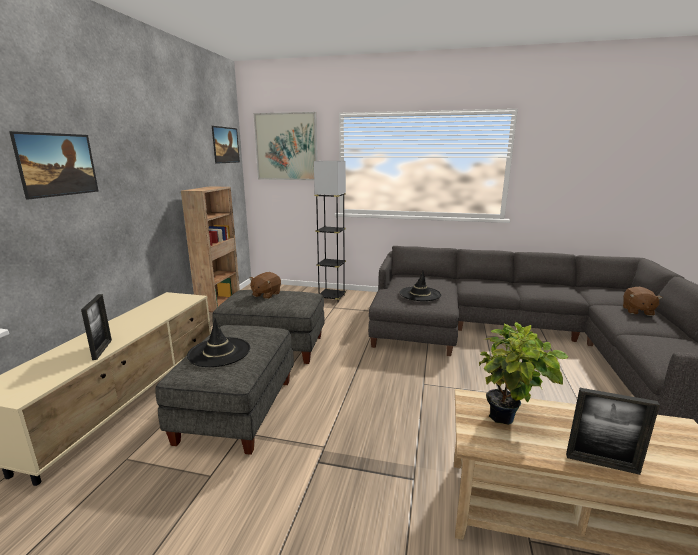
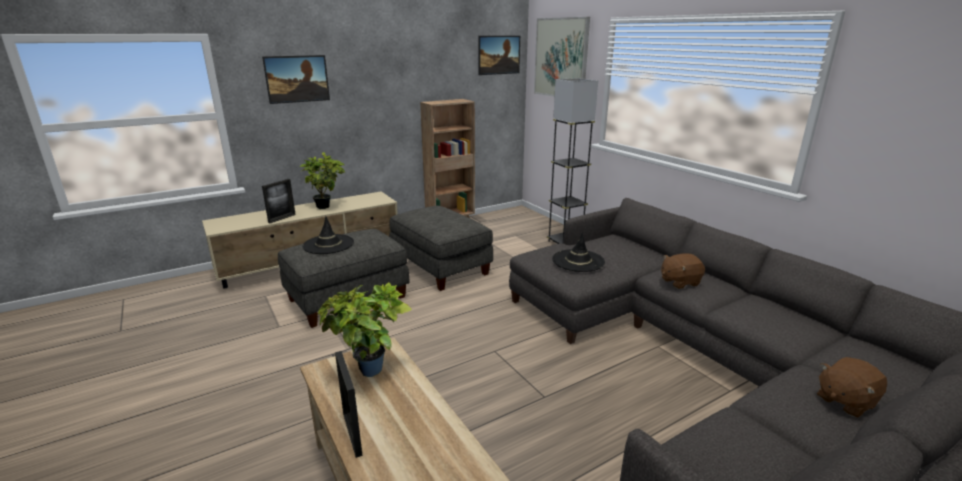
camera: 45 degrees right, 5 degrees up
(136, 321) = (327, 207): none -> potted plant
(266, 294) = (440, 214): brown plush toy -> brown plush toy (679, 282)

